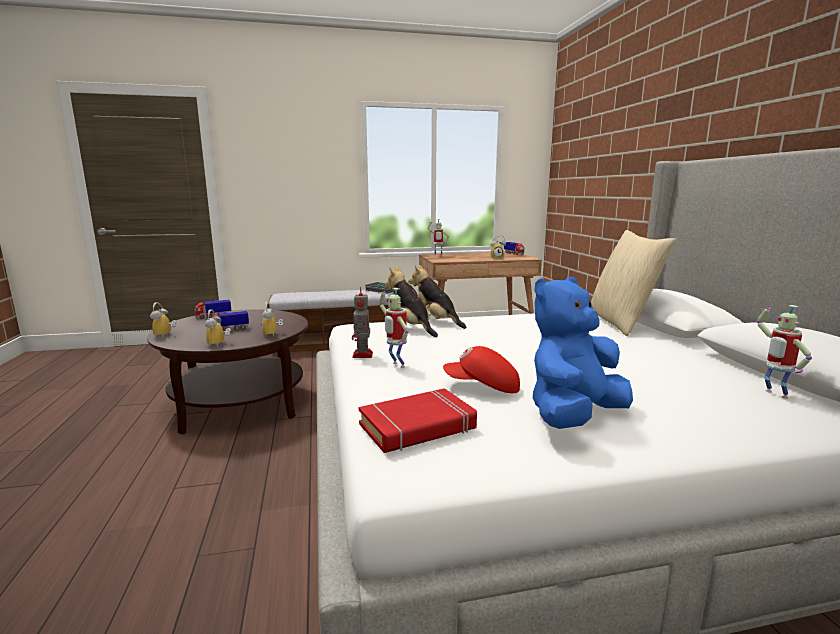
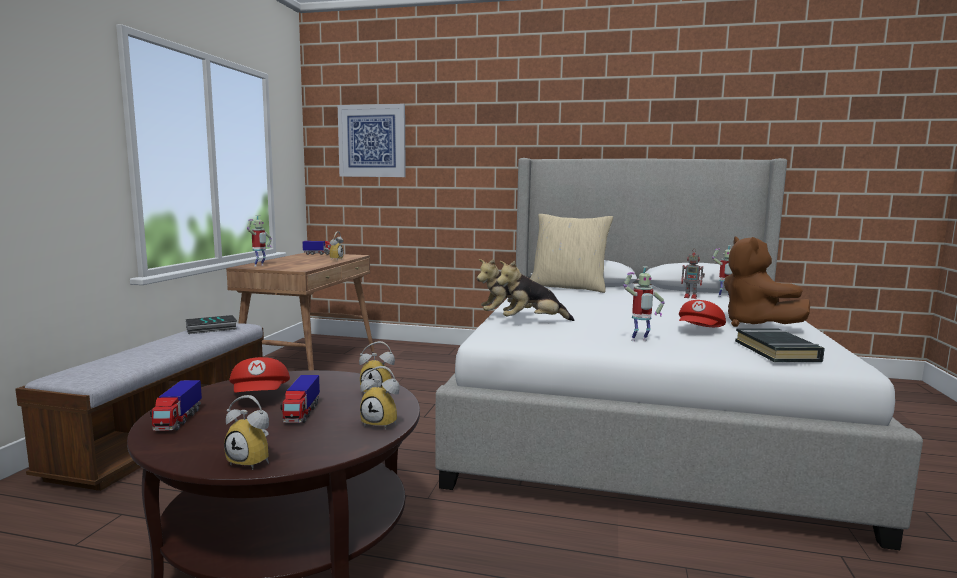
camera: 65 degrees left, 5 degrees down
(253, 319) = (261, 396): none -> red cap
(362, 355) = (605, 345): toy robot -> toy robot (691, 297)
(418, 427) = (777, 351): red book -> black book
(573, 416) = (754, 325): blue plush toy -> brown plush toy
(583, 152) = (372, 141): none -> picture

